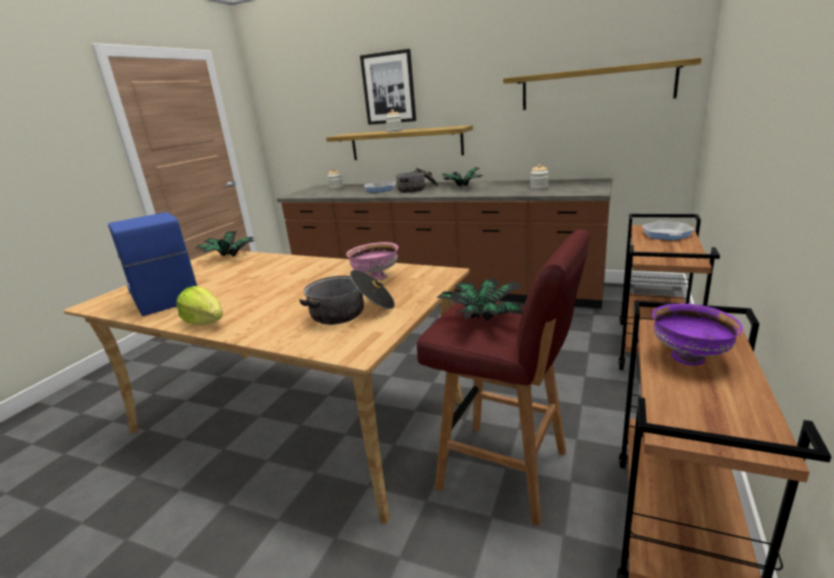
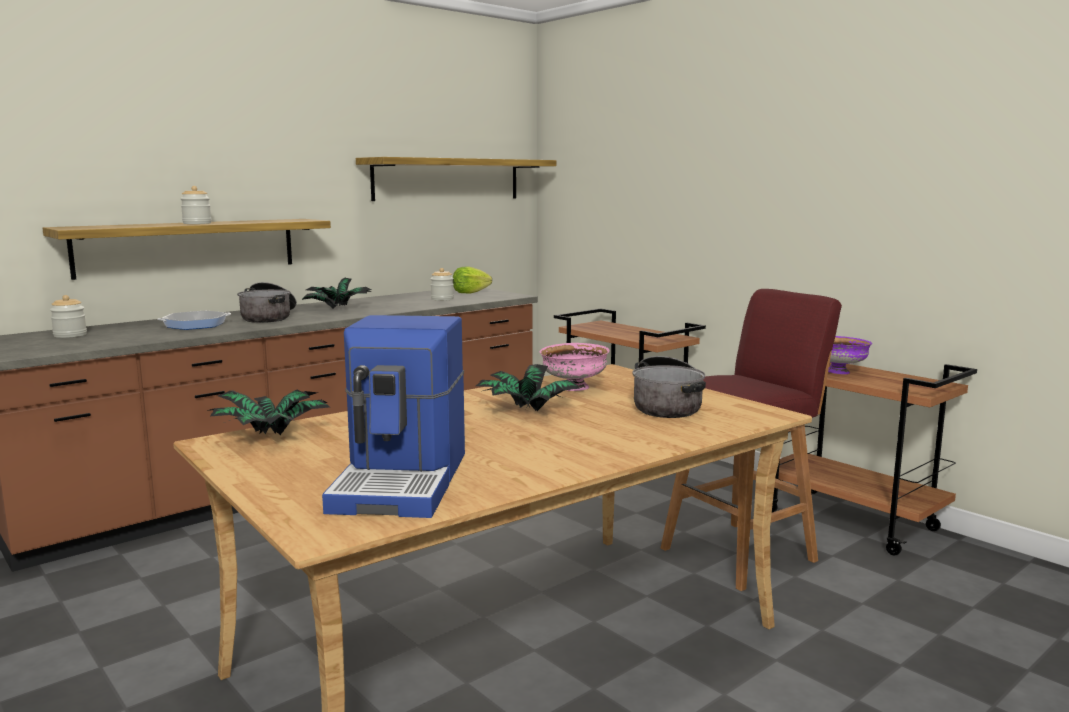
camera: 65 degrees left, 10 degrees down
(162, 296) = (404, 481): coffee machine -> coffee machine turned 75 degrees counterclockwise
(205, 322) = (591, 459): lettuce -> lettuce (470, 292)
(389, 88) = (156, 150): picture -> none
(482, 318) = (740, 381): potted plant -> potted plant (527, 411)
(666, 234) = (607, 327): frying pan -> none

